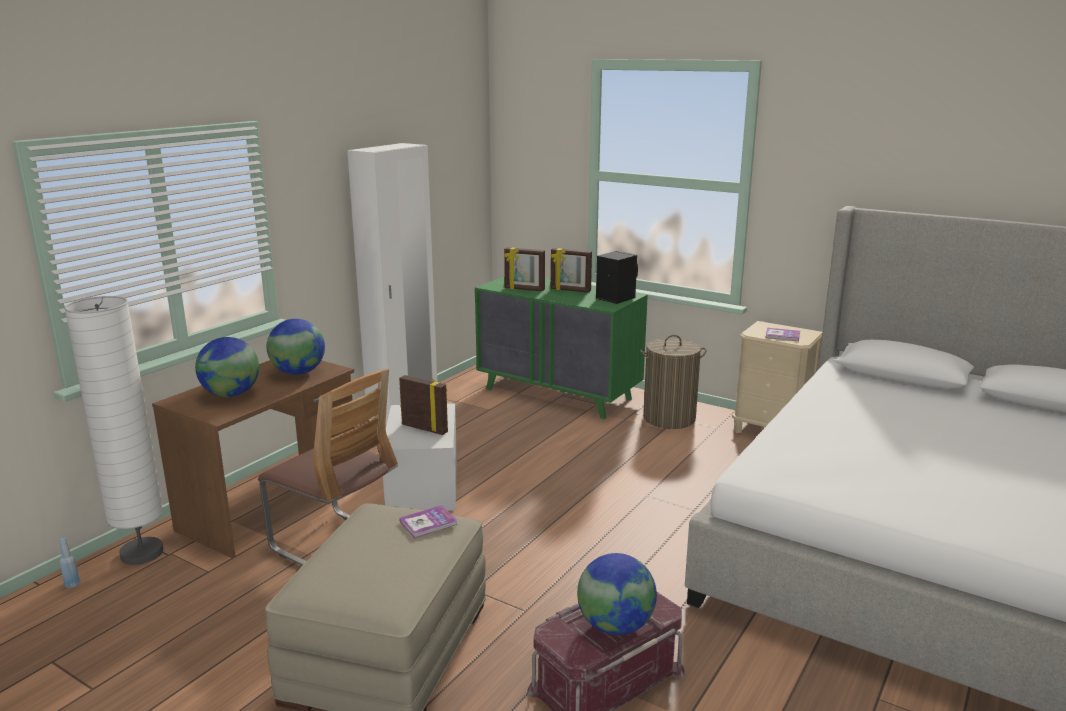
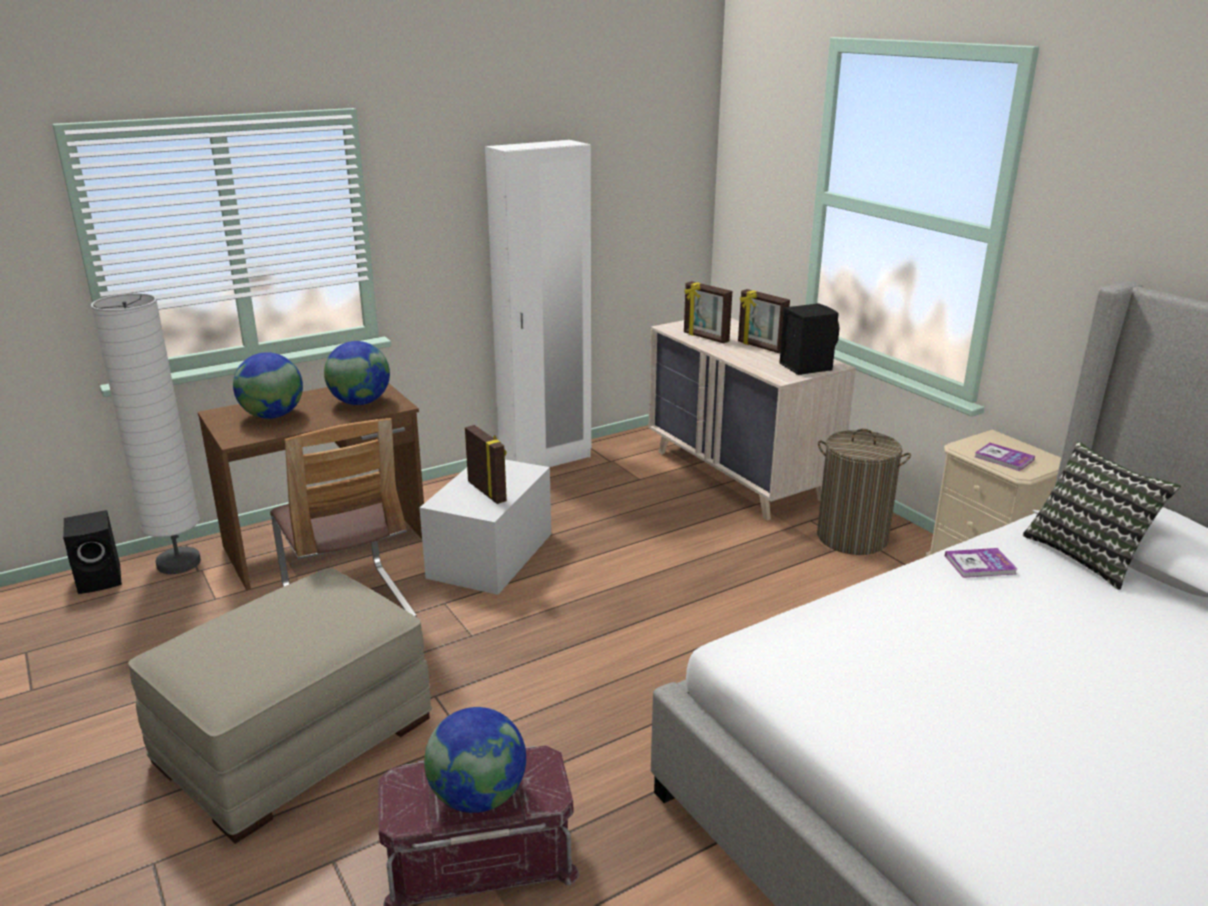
camera: 25 degrees right, 5 degrees up
(72, 584) = (102, 579): blue bottle -> black speaker
(428, 523) = (354, 609): book -> book (980, 565)
(559, 394) = (739, 476): green dresser -> beige dresser
(876, 380) = (1087, 555): none -> pillow

